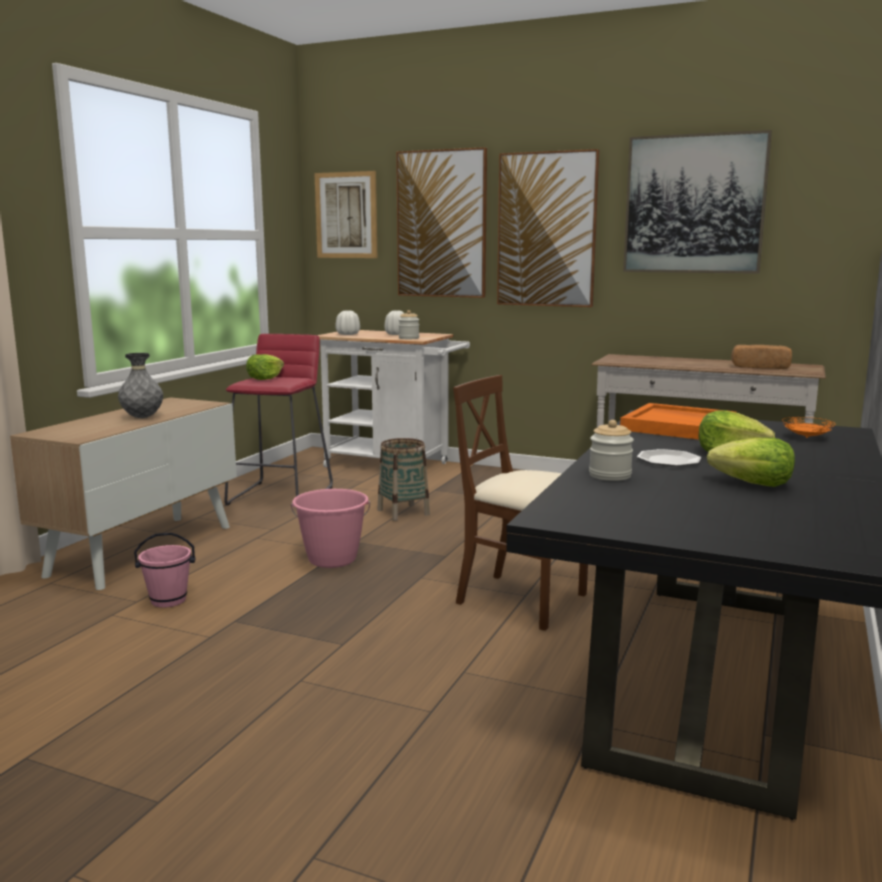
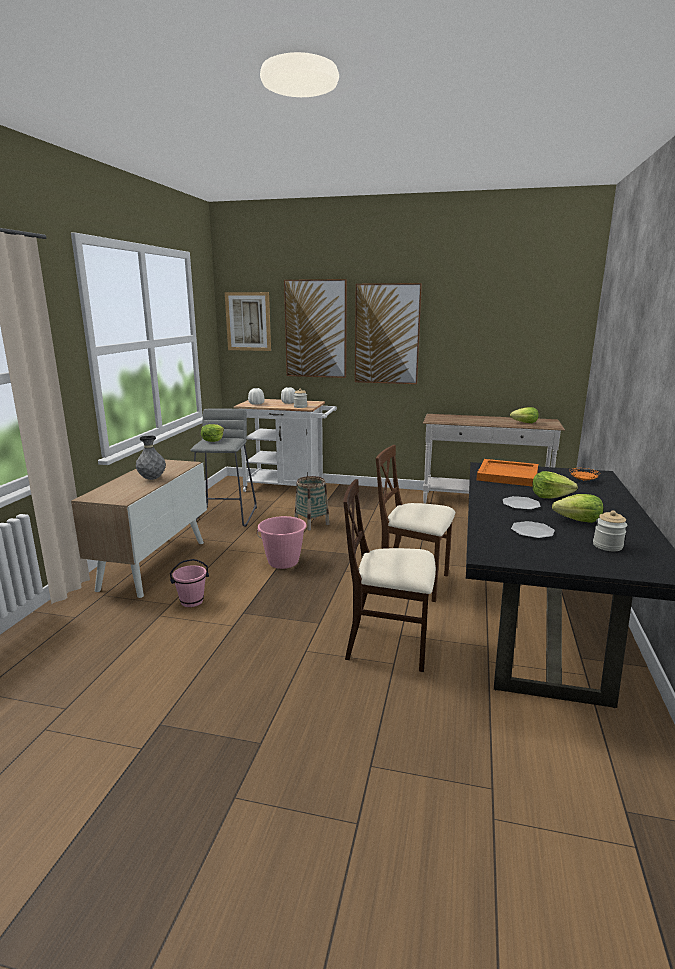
camera: 10 degrees left, 5 degrees up
(281, 496) = (226, 516): red stool -> grey stool
(437, 684) = (389, 645): none -> beige chair
(610, 475) = (496, 519): jar -> jar (607, 546)
(658, 493) = (532, 531): none -> plate
(694, 204) = (482, 320): picture -> none
(760, 367) = (524, 423): bread -> lettuce

